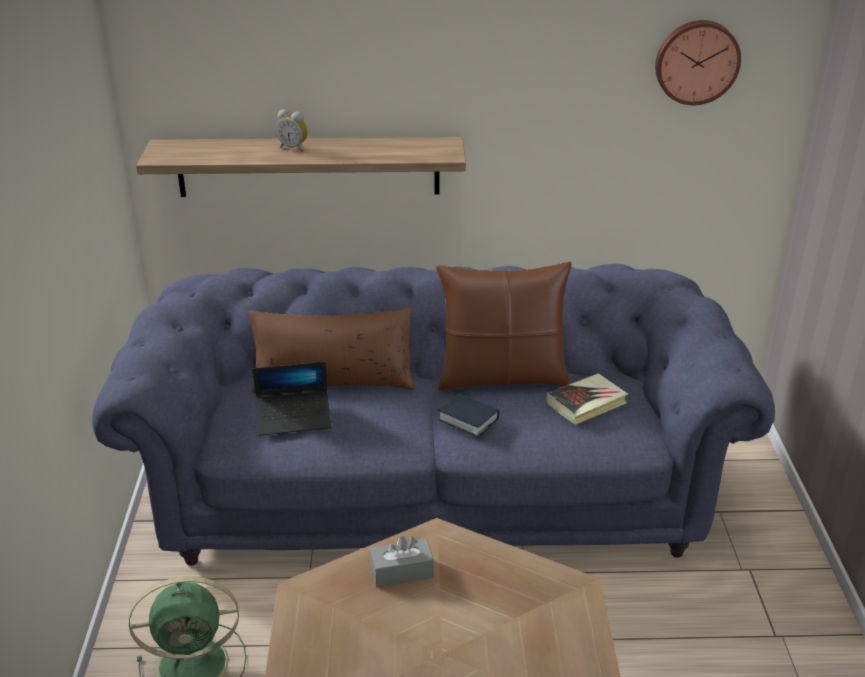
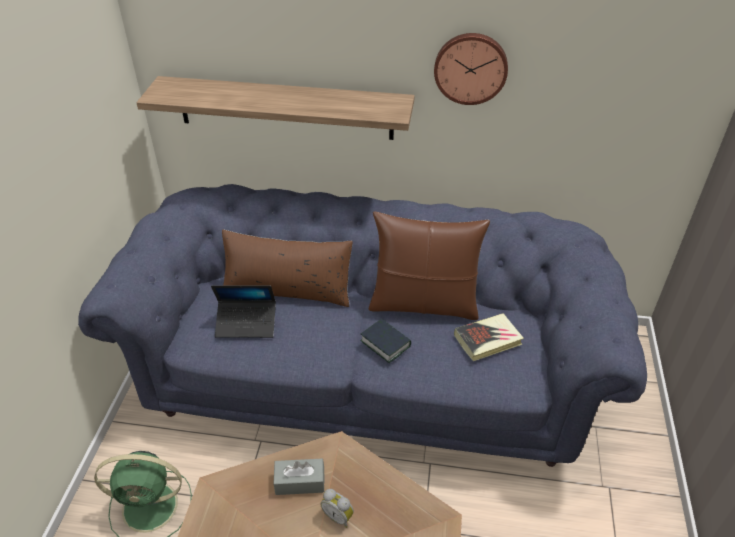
camera: 10 degrees right, 10 degrees up
(294, 148) = (268, 95): alarm clock -> alarm clock (338, 516)
(696, 61) = (632, 45): wall clock -> wall clock (470, 68)

